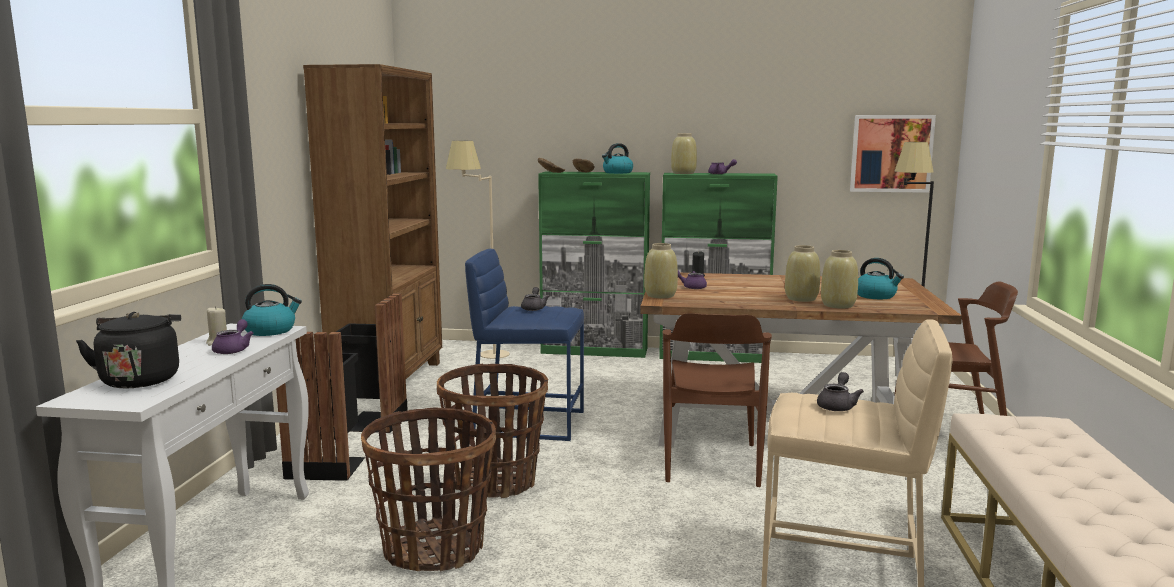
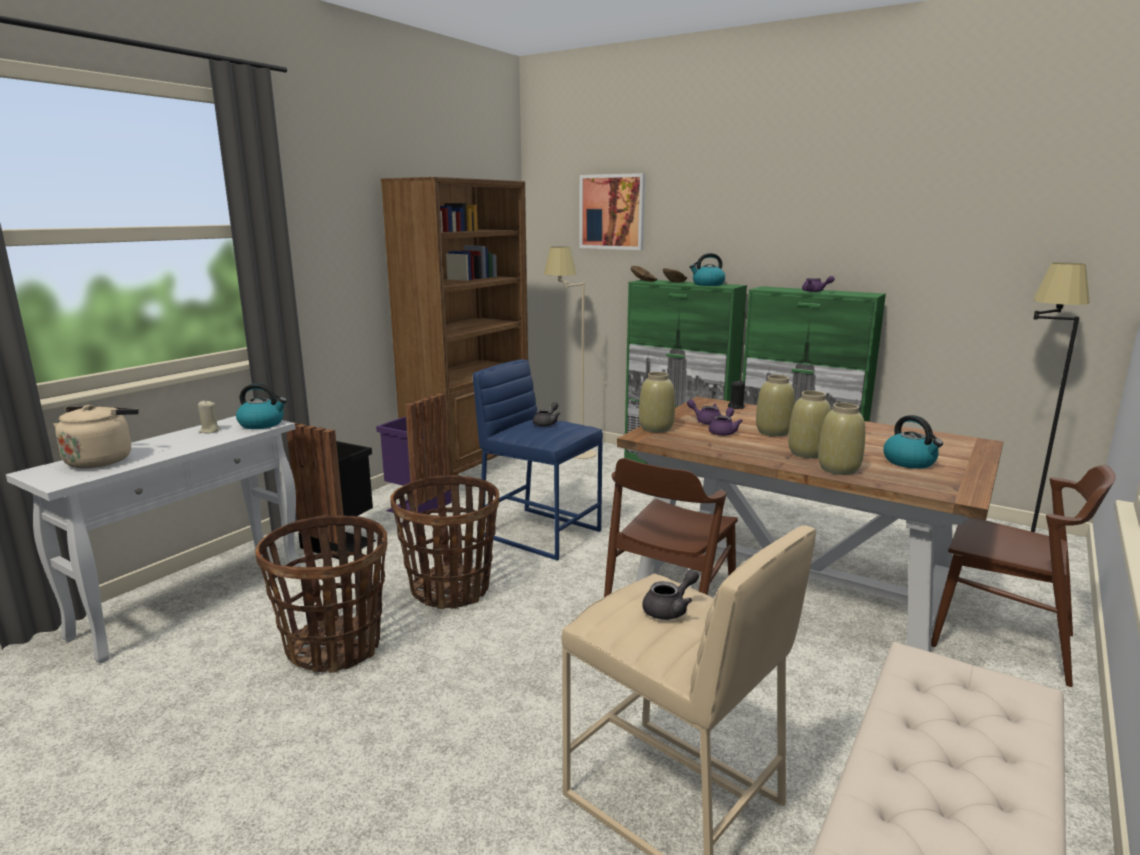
camera: 25 degrees right, 5 degrees up
(141, 379) = (102, 460): black kettle -> beige kettle
(234, 349) = (206, 440): purple teapot -> purple teapot (724, 432)
(372, 421) = (416, 506): black trash can -> purple trash can
(683, 173) = (775, 289): beige vase -> beige vase (773, 432)
(891, 153) = (1044, 275): picture -> picture (612, 212)

